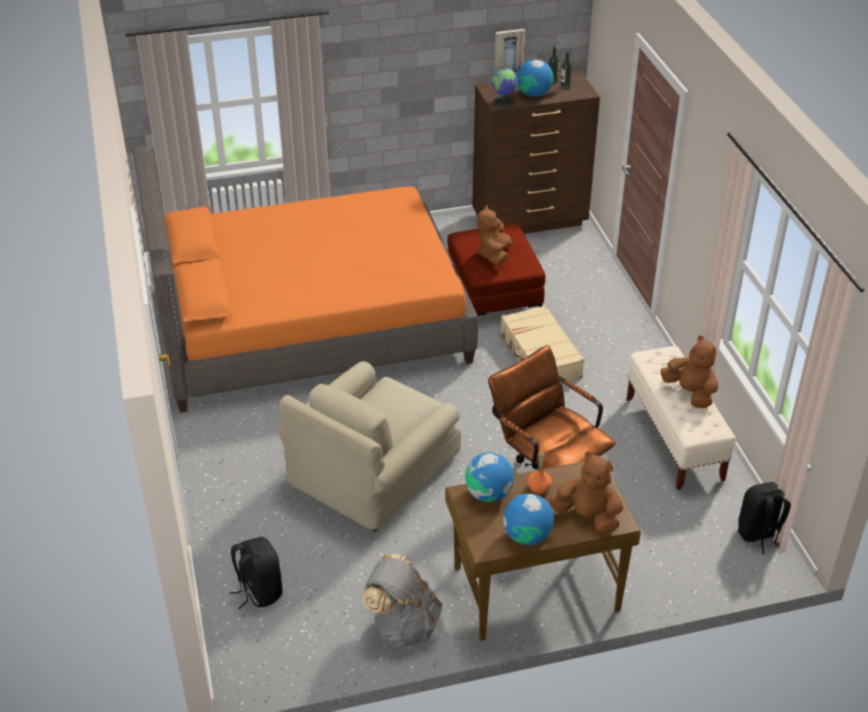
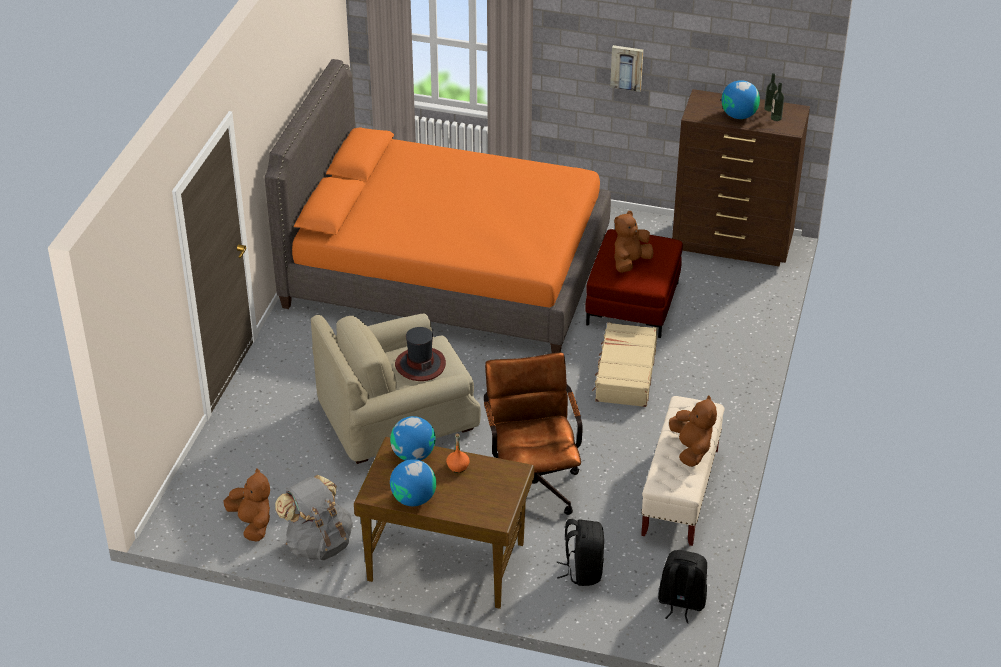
camera: 30 degrees right, 0 degrees up
(259, 591) = (232, 471): black backpack -> black backpack (582, 571)
(392, 410) = (420, 364): none -> hat
(504, 101) = (702, 114): globe -> none
(508, 51) = (731, 65): picture -> picture (627, 67)
(587, 517) = (475, 504): brown plush toy -> brown plush toy (252, 524)

